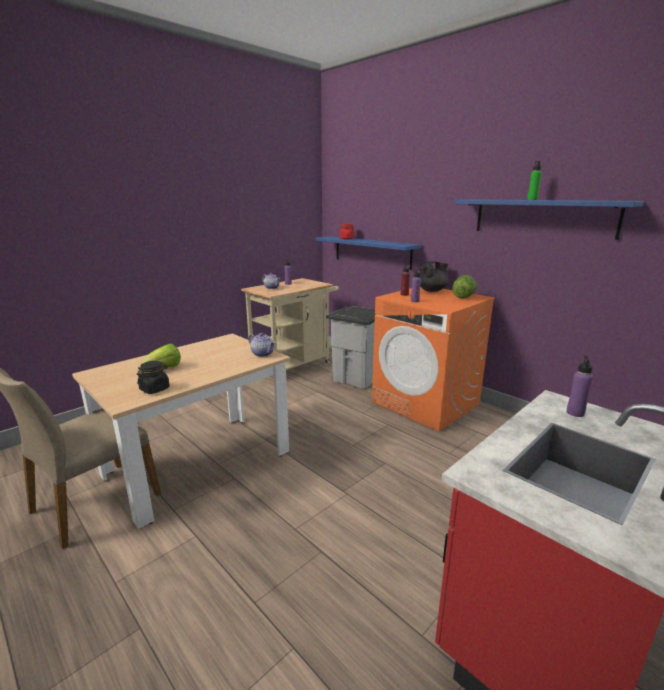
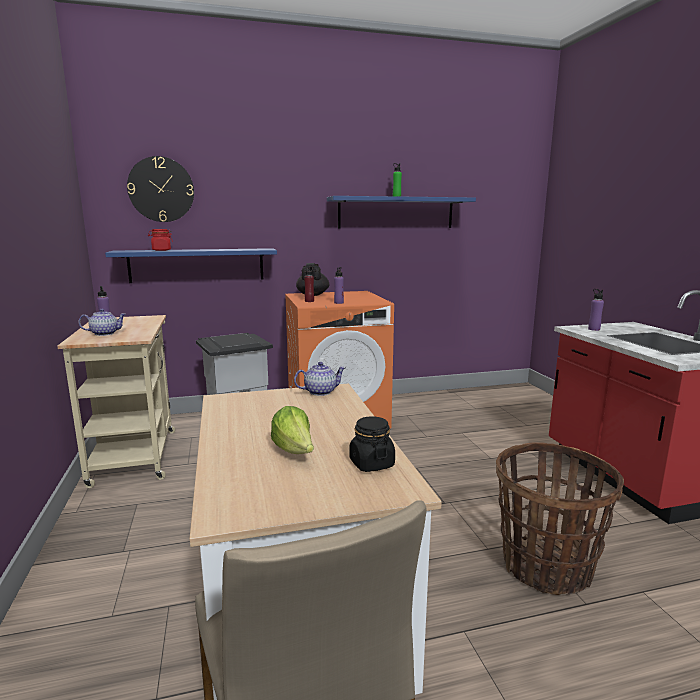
camera: 60 degrees left, 5 degrees down
(291, 569) = (546, 567): none -> basket
(357, 194) = (161, 189): none -> wall clock
(463, 297) = (354, 294): lettuce -> none

